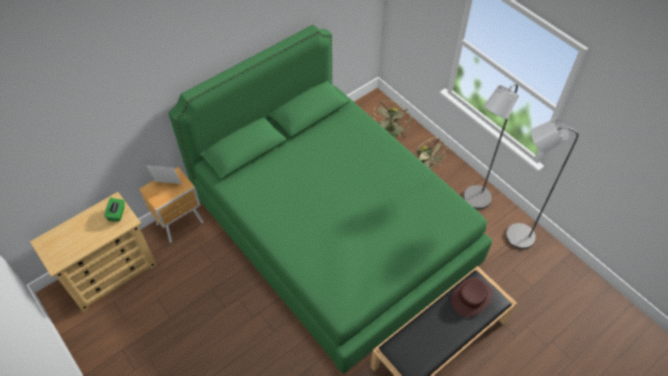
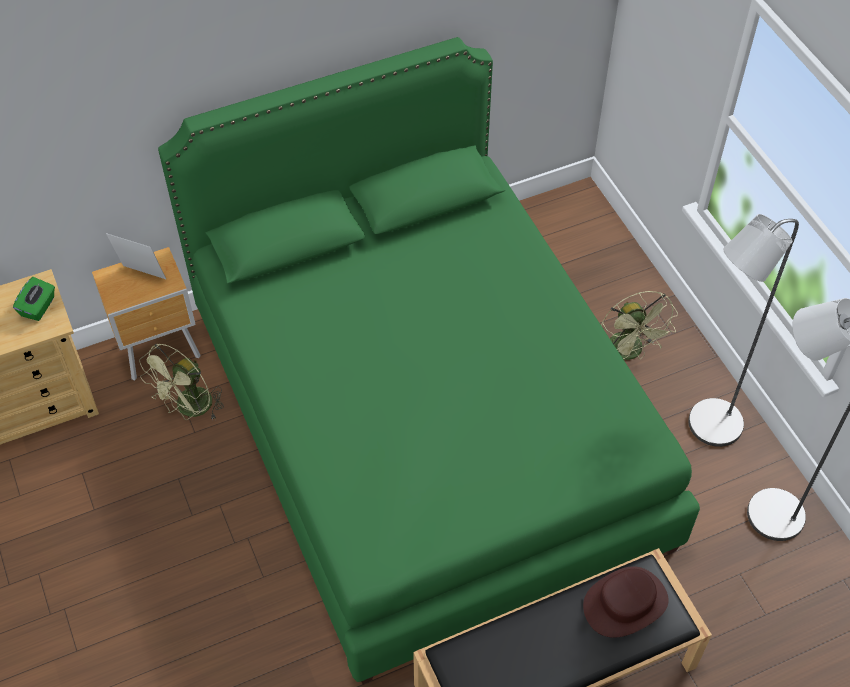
camera: 15 degrees right, 0 degrees up
(391, 134) = (588, 270): green fan -> green fan (190, 409)

